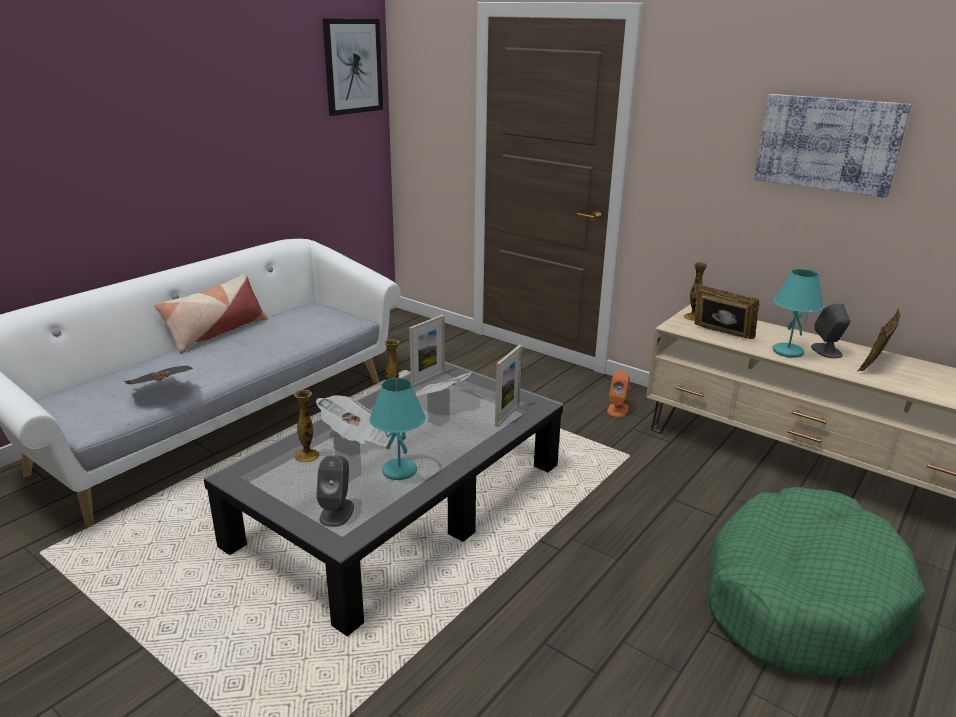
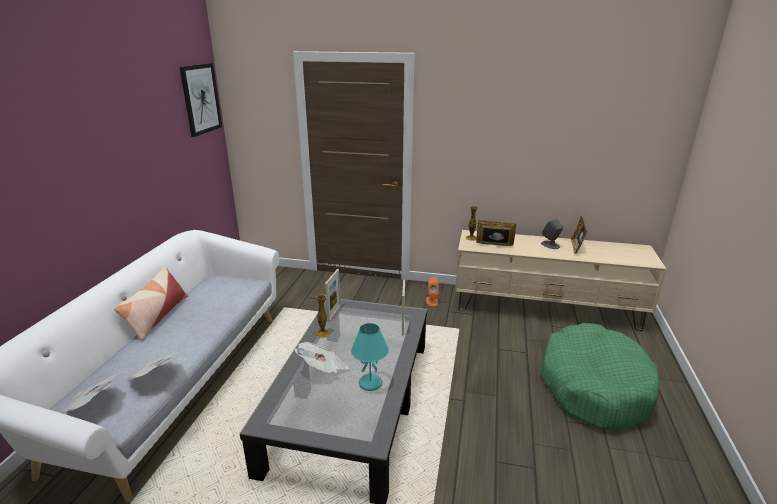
camera: 25 degrees left, 0 degrees up
(306, 456) = (301, 392): vase -> none
(337, 512) = (355, 426): grey speaker -> none
(441, 400) = (355, 326): newspaper -> newspaper (93, 405)
(787, 352) = (533, 250): turquoise table lamp -> none
(827, 144) = (534, 131): picture -> none

